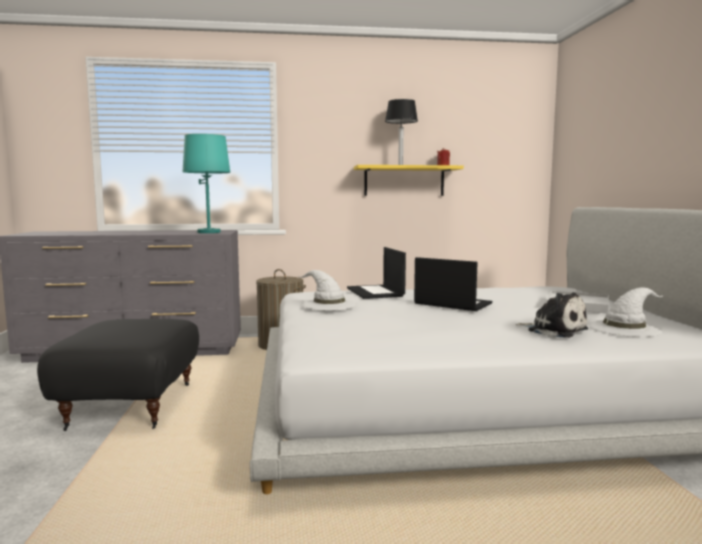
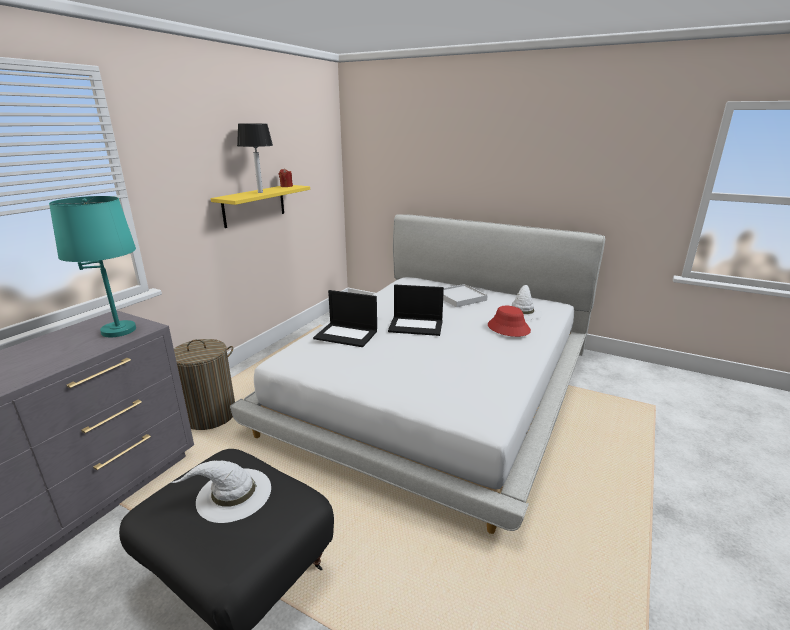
camera: 55 degrees left, 15 degrees up
(328, 304) = (357, 366): white hat -> white hat (233, 494)
(451, 303) = (416, 326): laptop -> laptop turned 150 degrees counterclockwise
(554, 330) = (508, 328): plush toy -> red hat

